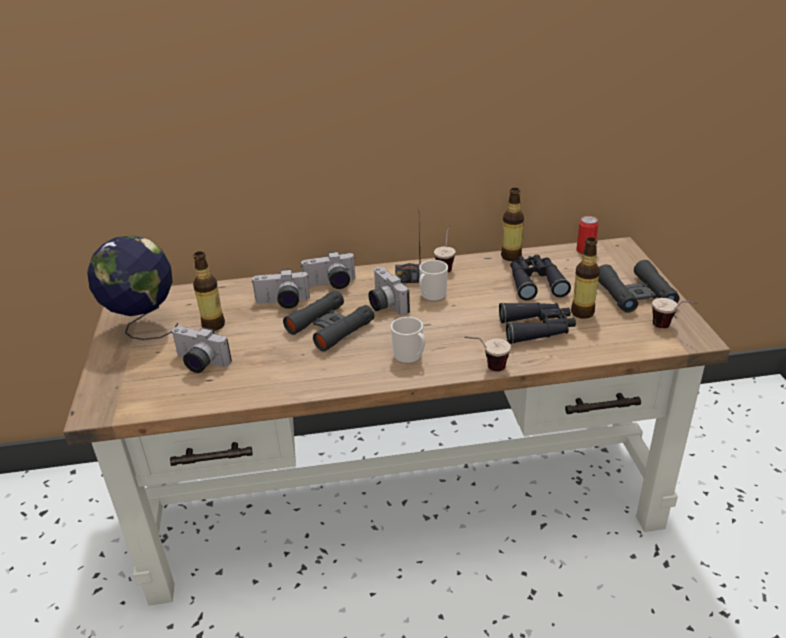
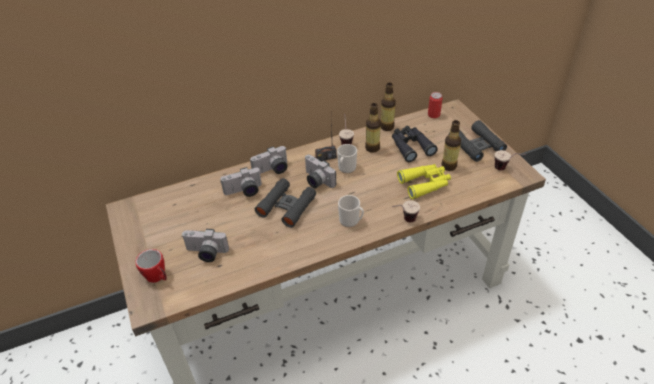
camera: 15 degrees left, 10 degrees up
(126, 380) = (158, 277): none -> mug
(144, 327) = (149, 230): globe -> none
(213, 325) = (201, 219): bottle -> bottle (372, 148)
(537, 329) = (425, 184): black binoculars -> yellow binoculars

